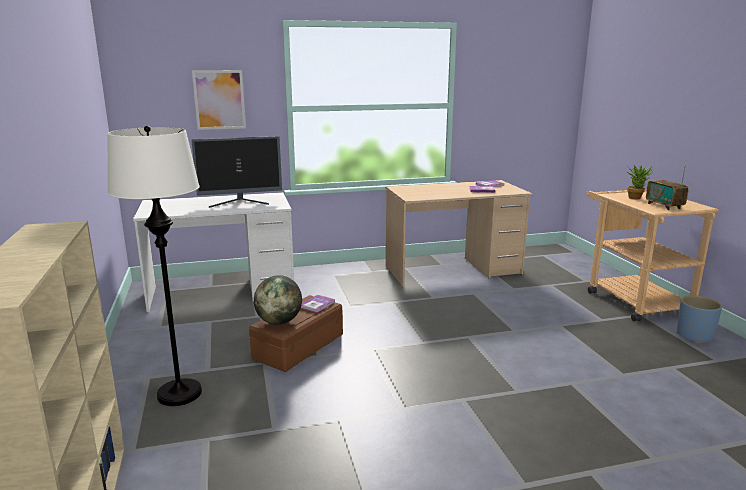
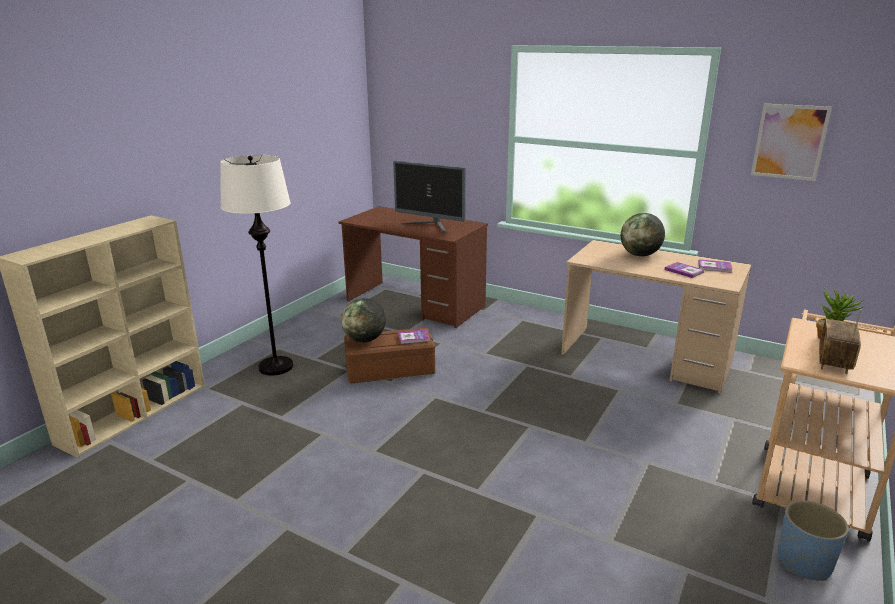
camera: 45 degrees right, 5 degrees up
(219, 100) = (450, 123): picture -> picture (789, 142)
(223, 292) = (415, 304): white desk -> brown desk
(436, 188) = (640, 255): none -> globe

